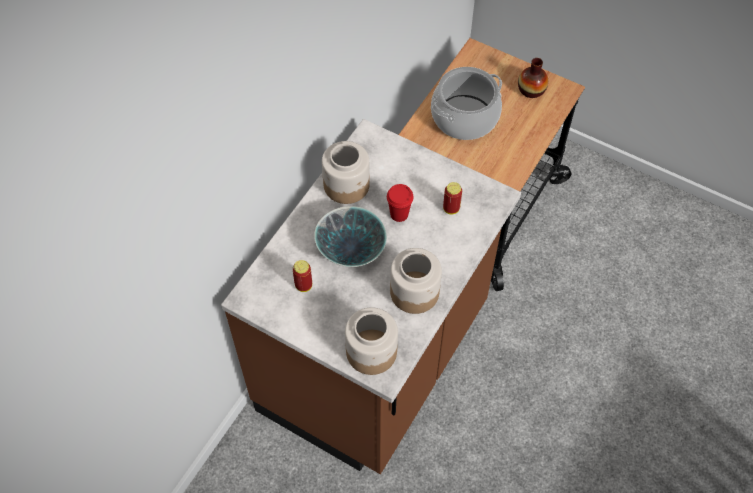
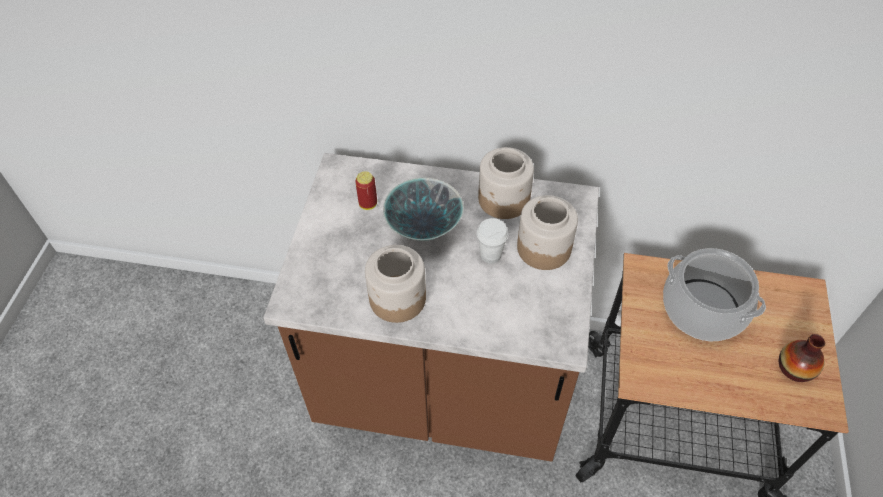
camera: 70 degrees right, 5 degrees down
(370, 352) = (311, 282): jar -> jar (543, 248)
(399, 214) = (490, 255): red cup -> white cup
(451, 208) = (523, 300): can -> none

